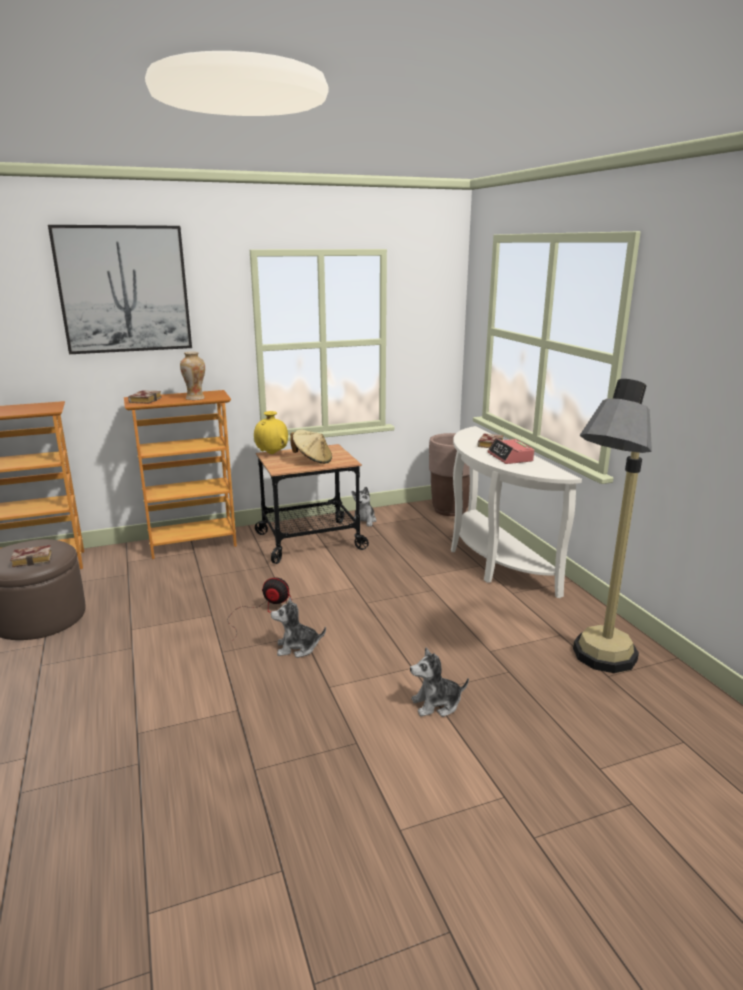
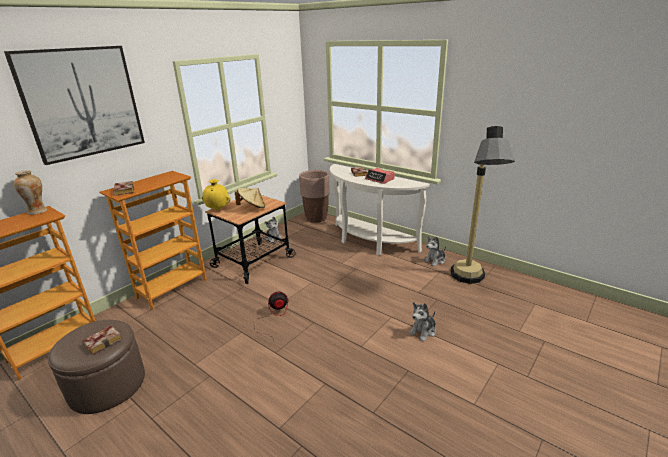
camera: 30 degrees left, 5 degrees up
(195, 398) = (163, 181): vase -> vase (38, 211)
(297, 648) = (318, 331): plush toy -> plush toy (435, 260)

